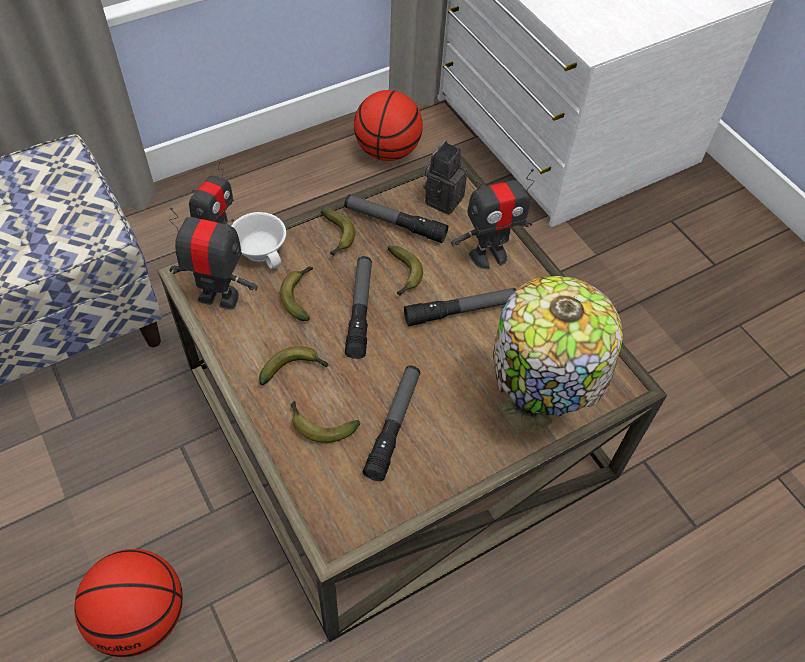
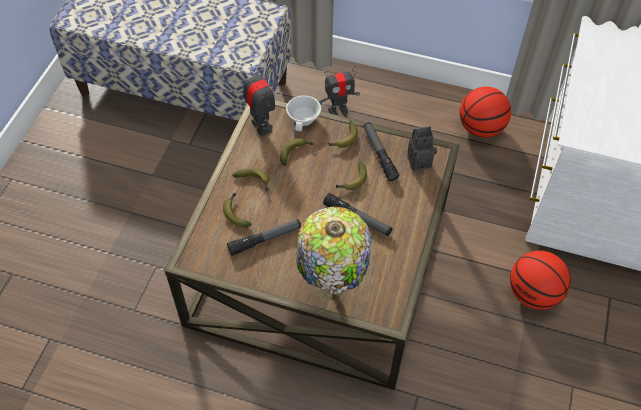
camera: 50 degrees right, 0 degrees up
(140, 616) = (128, 246): basketball -> basketball (533, 293)
(360, 310) = (312, 180): flashlight -> none
(488, 255) = (405, 205): toy robot -> none

